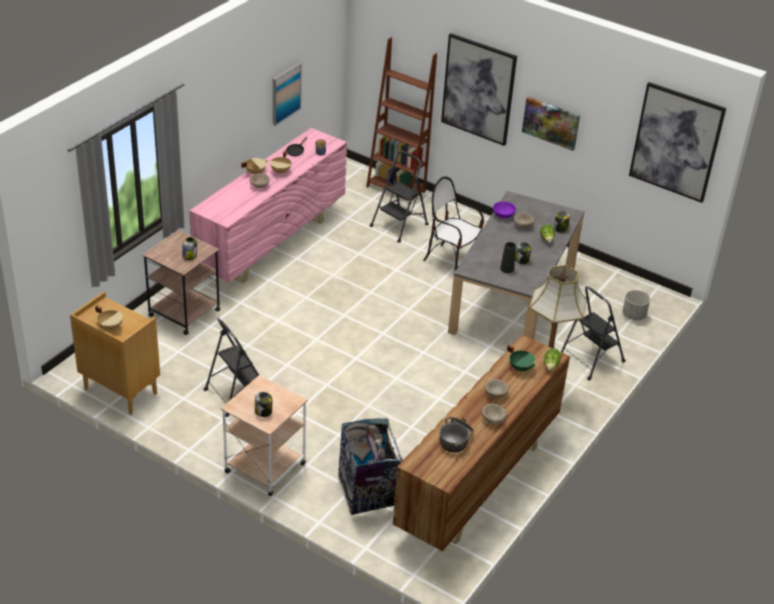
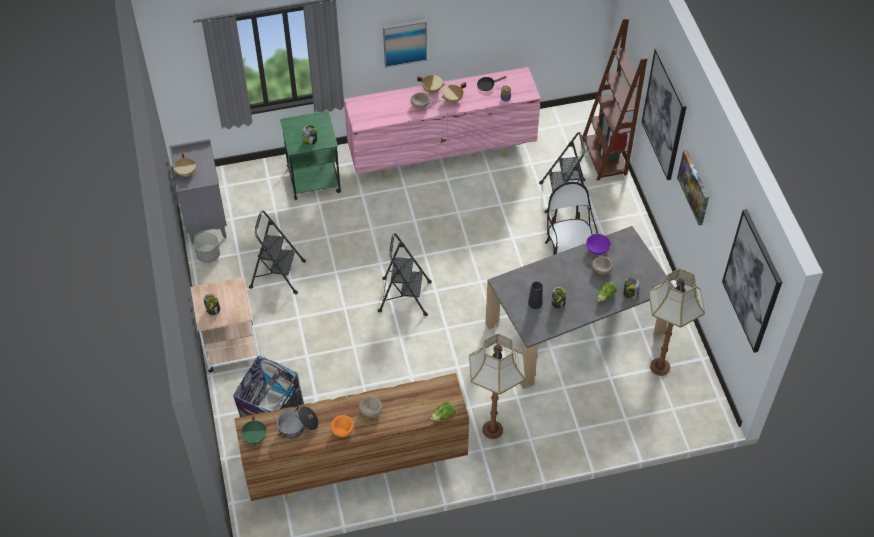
camera: 45 degrees right, 15 degrees up
(120, 391) = (205, 219): brown cabinet -> grey cabinet
(185, 312) = (314, 179): brown cart -> green cart
(285, 93) = (505, 27): picture -> picture (405, 42)
(493, 420) = (342, 430): beige bowl -> orange bowl
(521, 368) = (418, 401): green cooking pot -> green cooking pot (255, 437)
(590, 359) = (572, 425): black step ladder -> black step ladder (403, 296)
(598, 291) = (660, 367): none -> floor lamp
(634, 315) = (662, 411): grey planter -> grey planter (208, 255)

